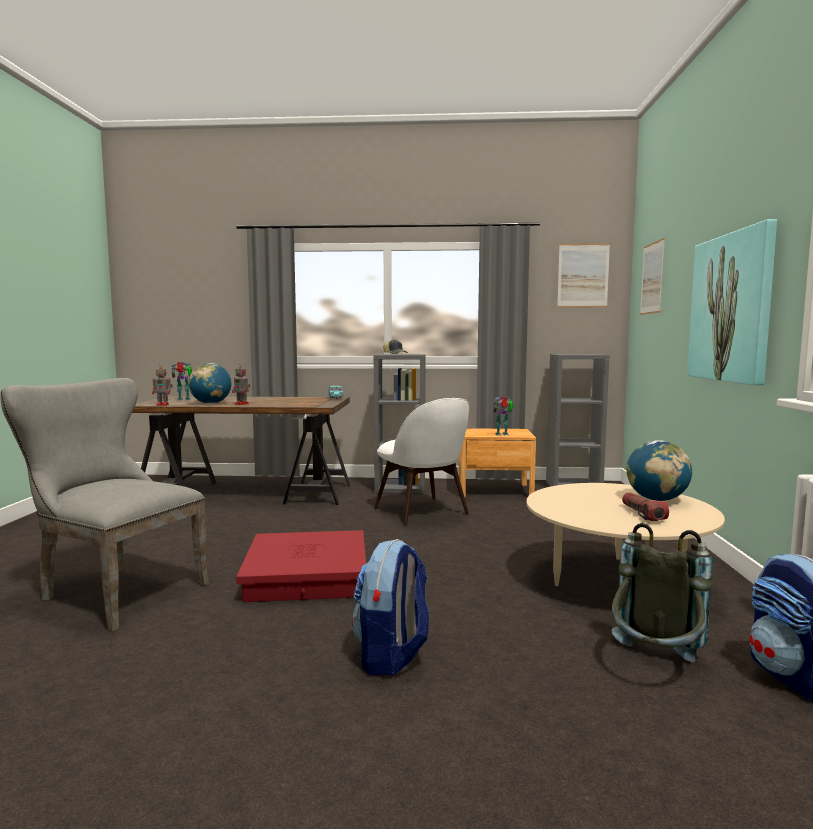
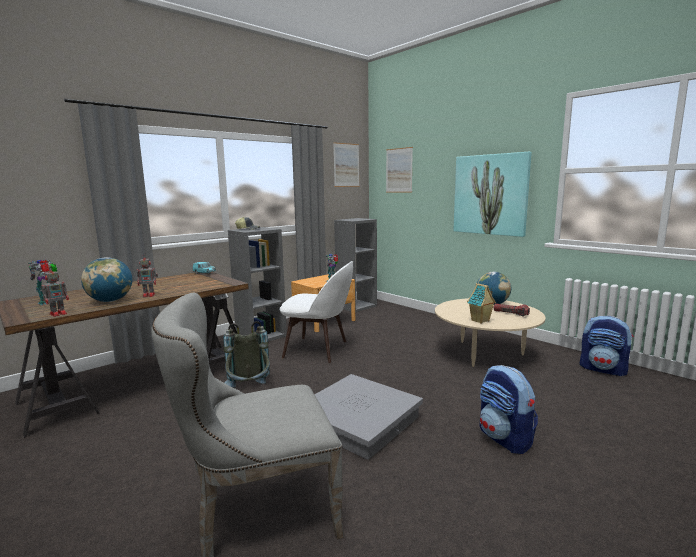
camera: 45 degrees left, 5 degrees up
(308, 575) = (359, 421): red storage box -> grey storage box
(562, 508) = (480, 321): none -> toy house
(655, 665) = (572, 386): grey backpack -> grey backpack (249, 391)

